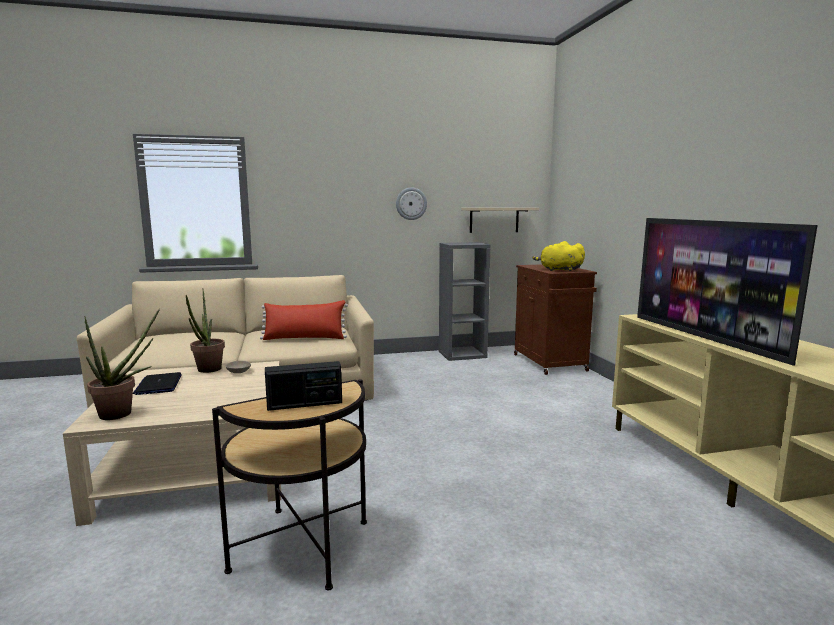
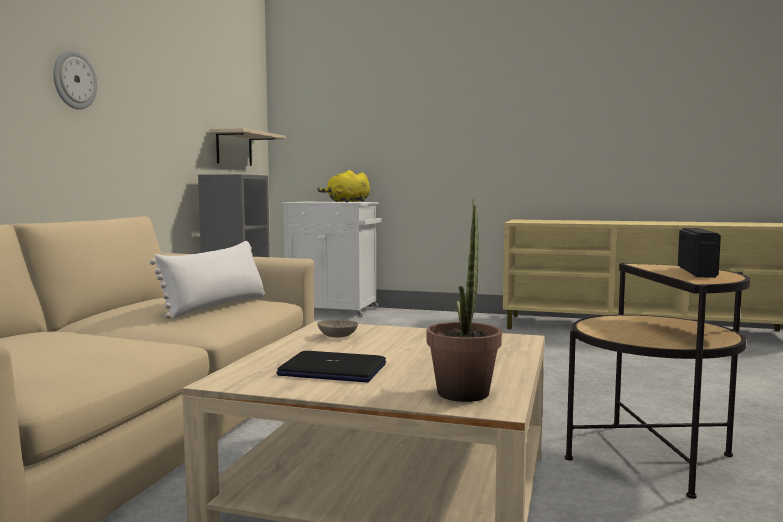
camera: 60 degrees left, 5 degrees down
(207, 371) = (300, 347): potted plant -> none
(304, 338) = (216, 306): red pillow -> white pillow
(411, 203) = (165, 116): wall clock -> wall clock (74, 80)
(550, 363) = (334, 311): brown cabinet -> white cabinet
(705, 338) = (599, 223): television -> none

